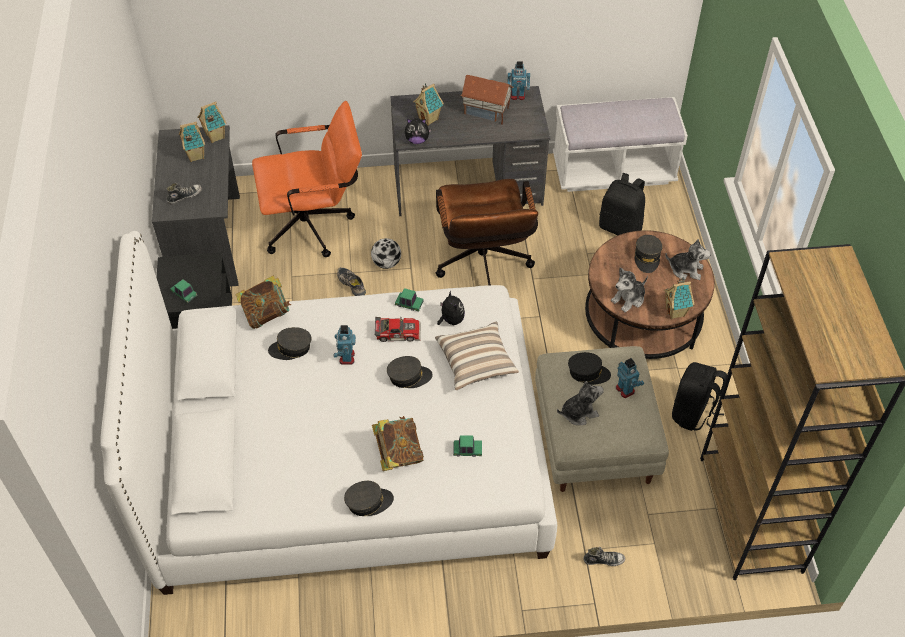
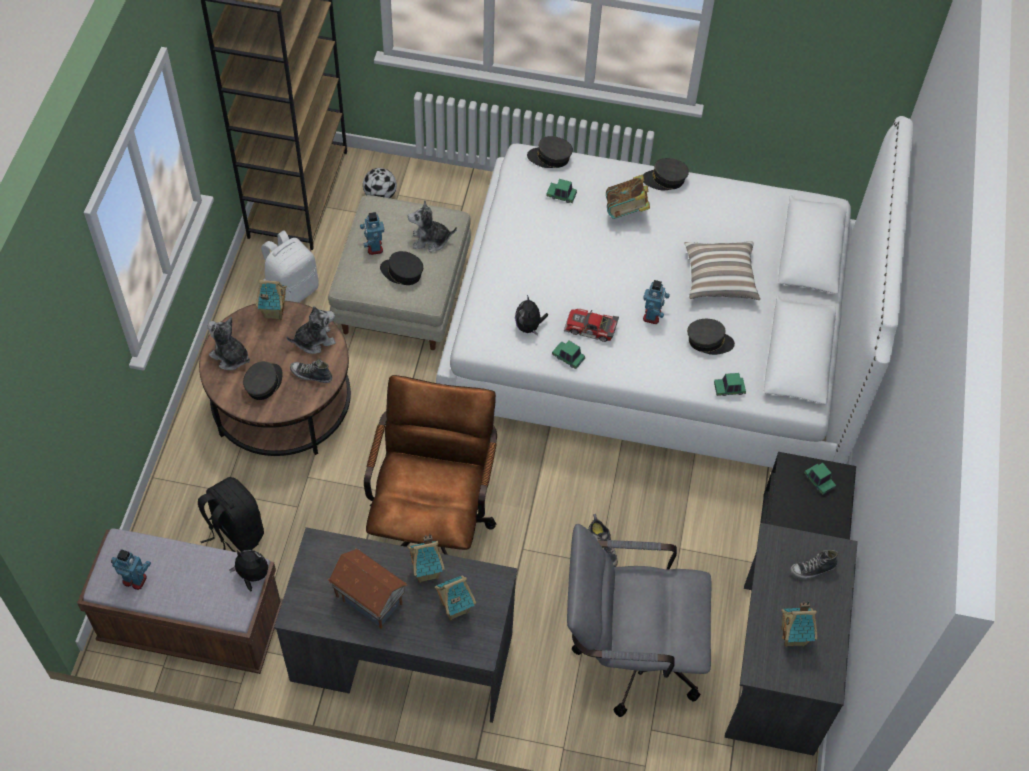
camera: 165 degrees left, 5 degrees up
(214, 136) = (763, 666): toy house -> toy house (427, 572)
(266, 313) = (729, 389): book -> toy car
(315, 225) = (628, 653): orange office chair -> grey office chair
(386, 263) = (550, 564): football -> football (380, 195)
(409, 376) = (593, 279): grey cap -> grey cap (550, 158)
(417, 140) = (484, 574): plush toy -> plush toy (252, 576)
(476, 363) = (520, 275): pillow -> pillow (719, 279)
(517, 96) = (313, 615): toy robot -> toy robot (135, 579)
(603, 560) = (449, 194): shoe -> shoe (311, 375)
(613, 171) = (192, 625): white bench -> brown bench
(693, 413) = (292, 290): black backpack -> white backpack

